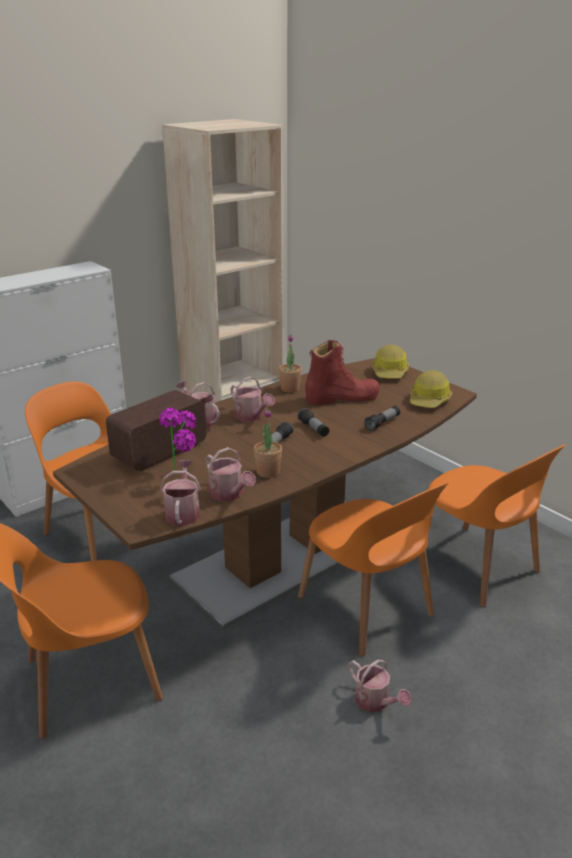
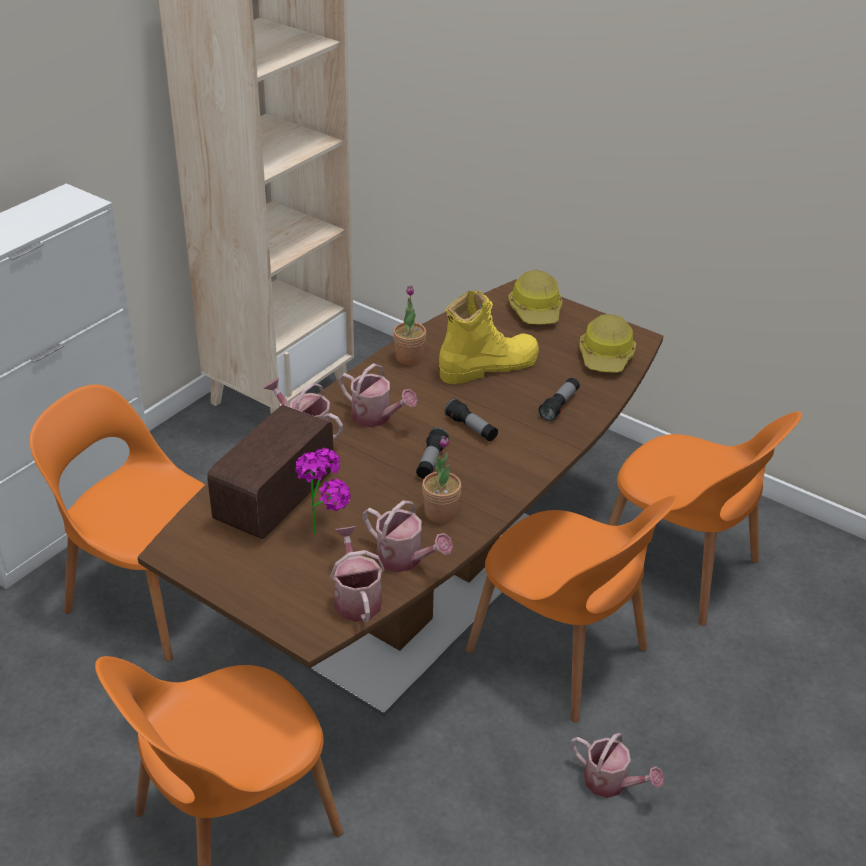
camera: 15 degrees left, 10 degrees up
(342, 398) = (488, 366): red boot -> yellow boot

